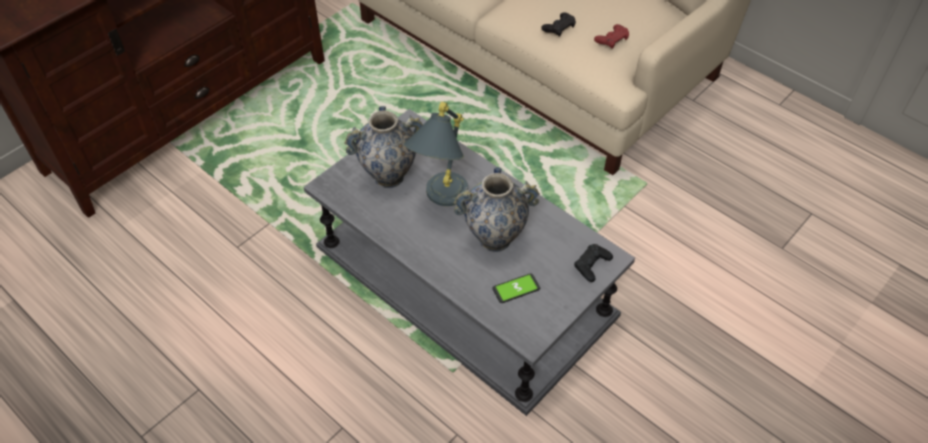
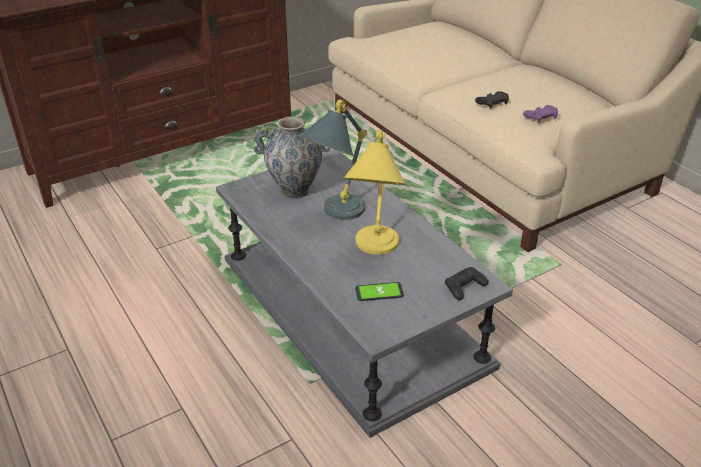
camera: 15 degrees right, 15 degrees down
(494, 240) = (374, 251): vase -> yellow table lamp
(612, 39) = (541, 117): red game controller -> purple game controller

